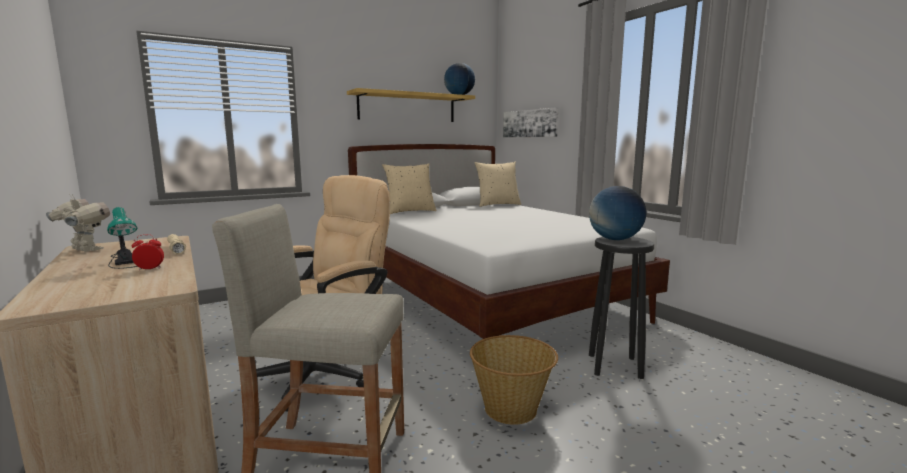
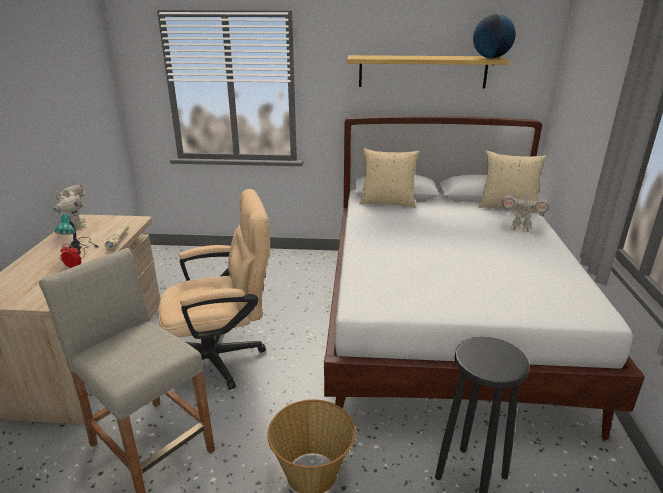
camera: 35 degrees right, 15 degrees up
(524, 210) = (520, 229): none -> toy robot
(530, 123) = (580, 105): picture -> none
(615, 239) = (485, 350): globe -> none

